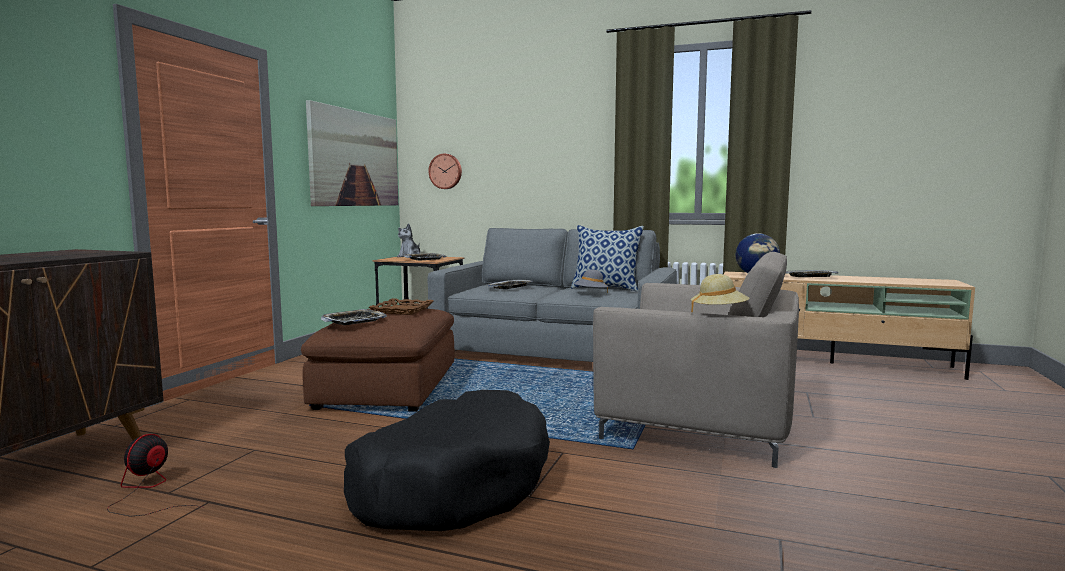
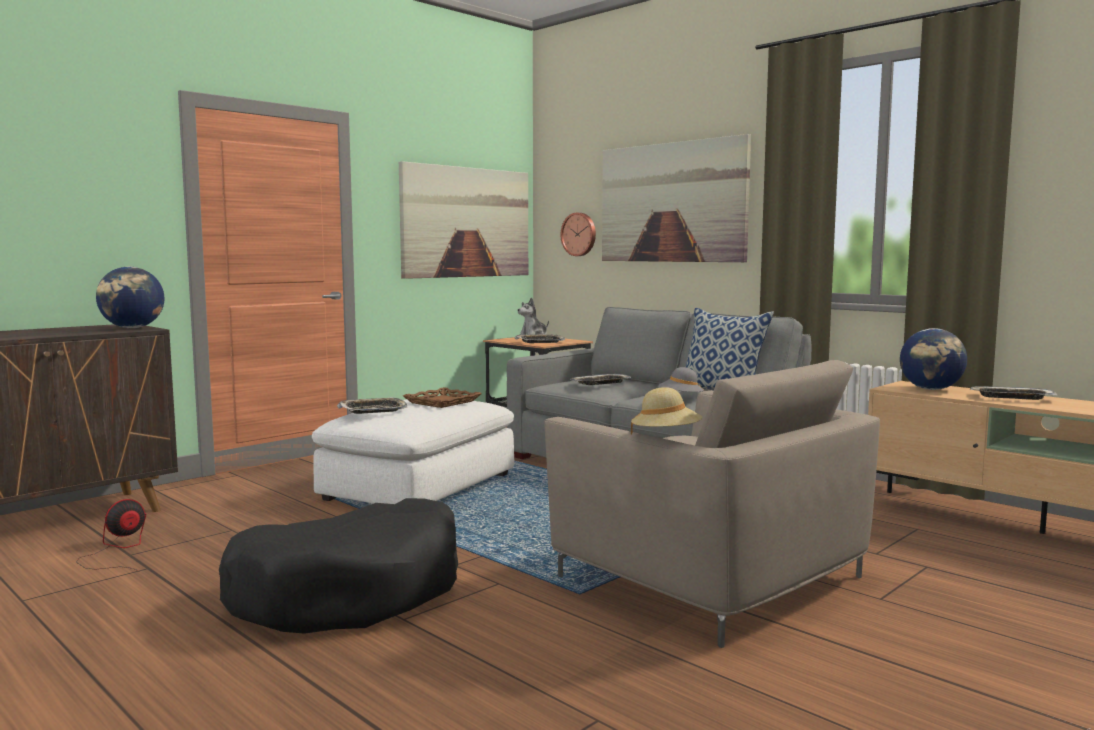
camera: 25 degrees right, 0 degrees up
(101, 252) = (132, 328): none -> globe
(387, 387) = (419, 486): brown ottoman -> white ottoman
(532, 146) = (672, 202): none -> picture

